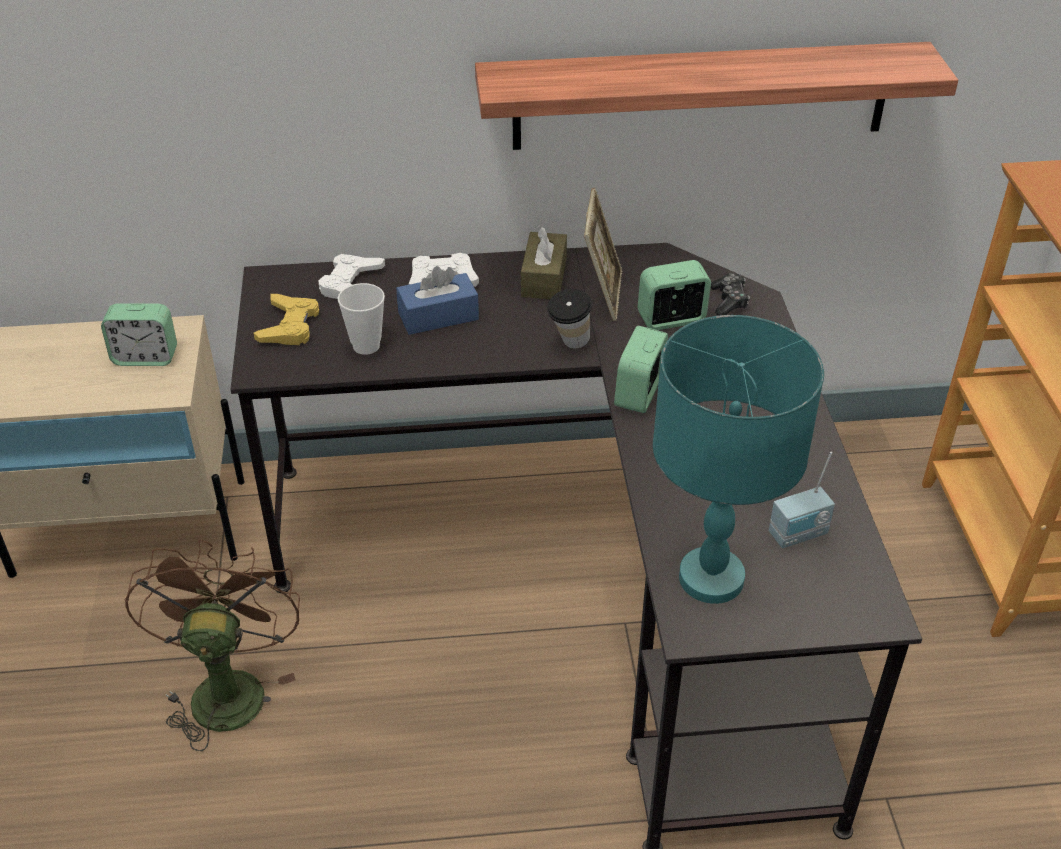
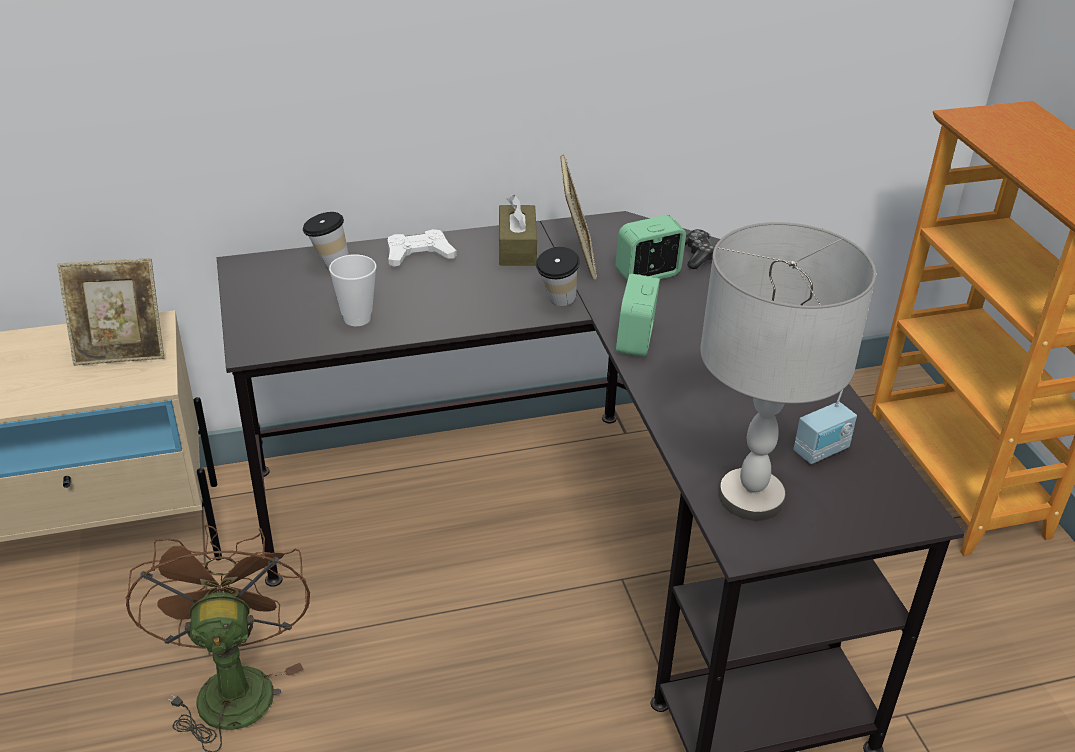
camera: 10 degrees left, 5 degrees down
(145, 357) = (121, 352): alarm clock -> picture frame
(289, 326) = (275, 306): yellow game controller -> none
(351, 283) = (328, 264): white game controller -> cup
(438, 316) = (423, 287): blue tissue box -> none
(701, 96) = (654, 65): shelf -> none
(710, 578) = (749, 498): turquoise table lamp -> grey table lamp

